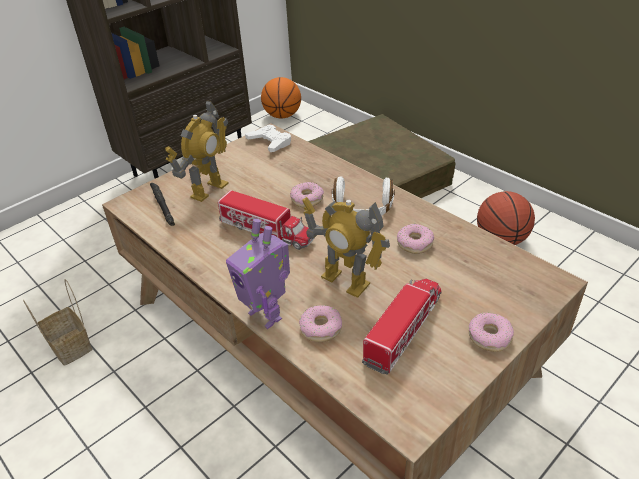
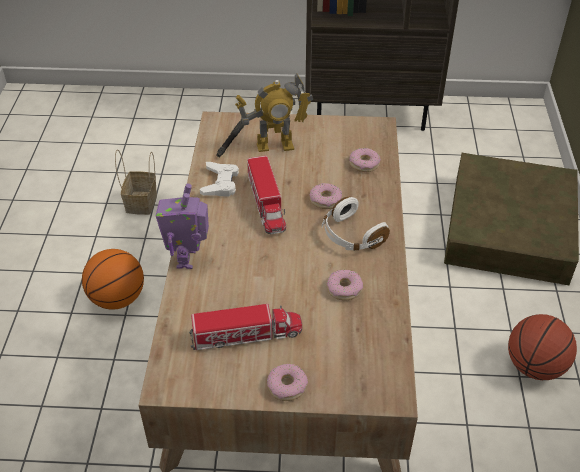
camera: 45 degrees right, 5 degrees up
(270, 142) = (369, 134): white game controller -> white game controller (220, 183)
(282, 116) = (505, 114): basketball -> basketball (117, 298)
(321, 328) = (203, 293): donut -> donut (364, 164)
(345, 281) = (260, 276): toy robot -> none

